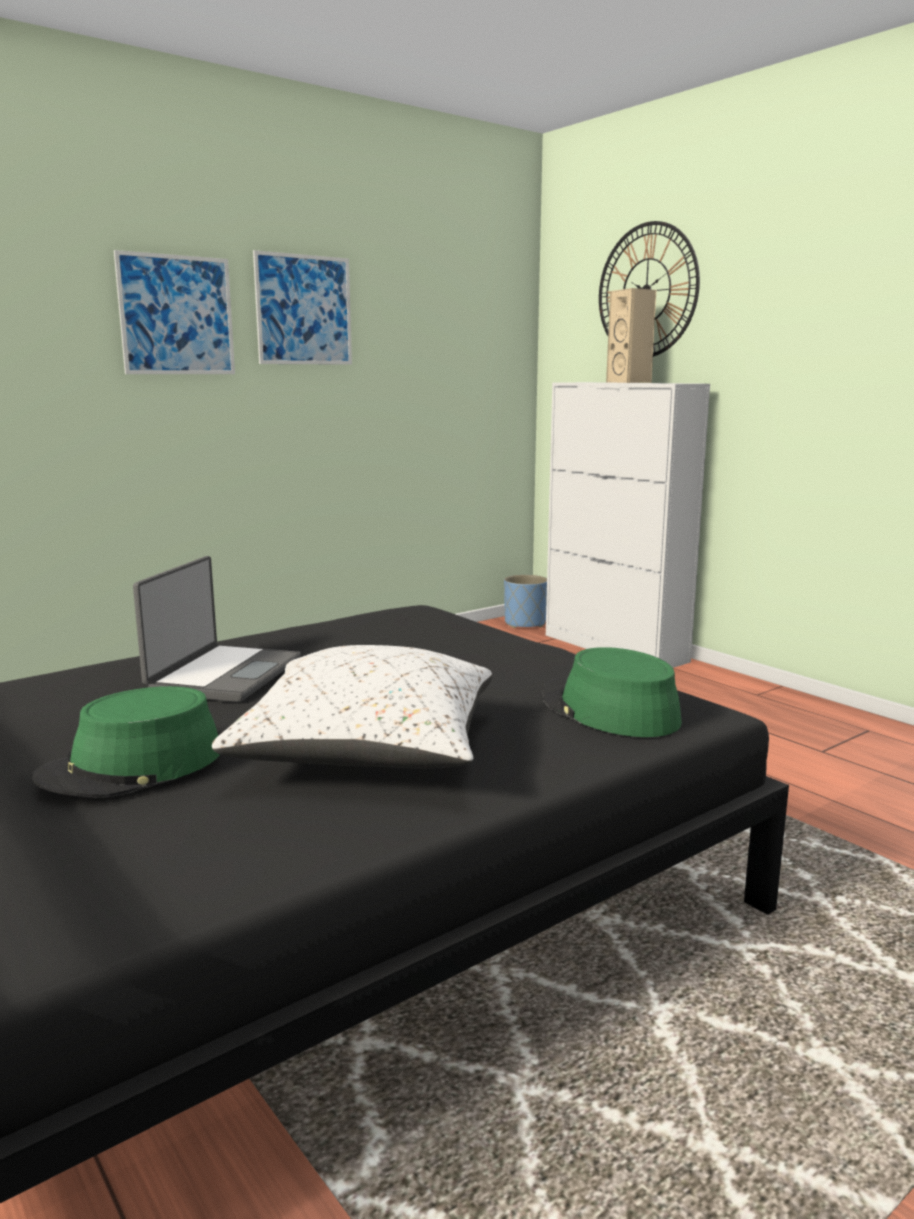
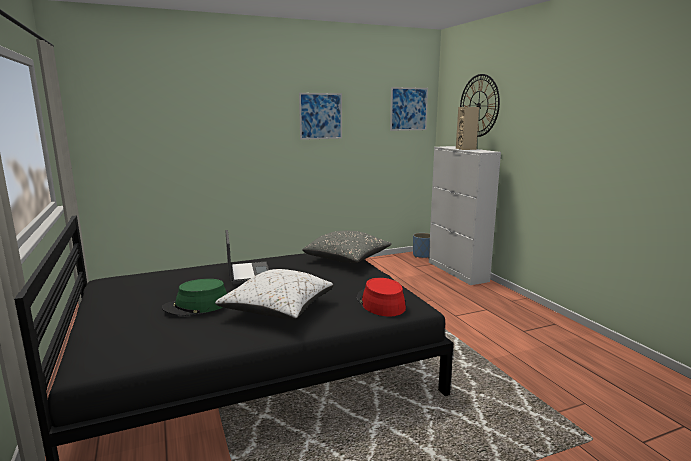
camera: 15 degrees right, 0 degrees up
(176, 315) = (265, 121): picture -> picture (408, 109)
(223, 675) = (247, 274): laptop -> laptop turned 45 degrees counterclockwise
(445, 625) = (347, 259): none -> grey pillow
(608, 710) = (380, 303): green hat -> red hat

